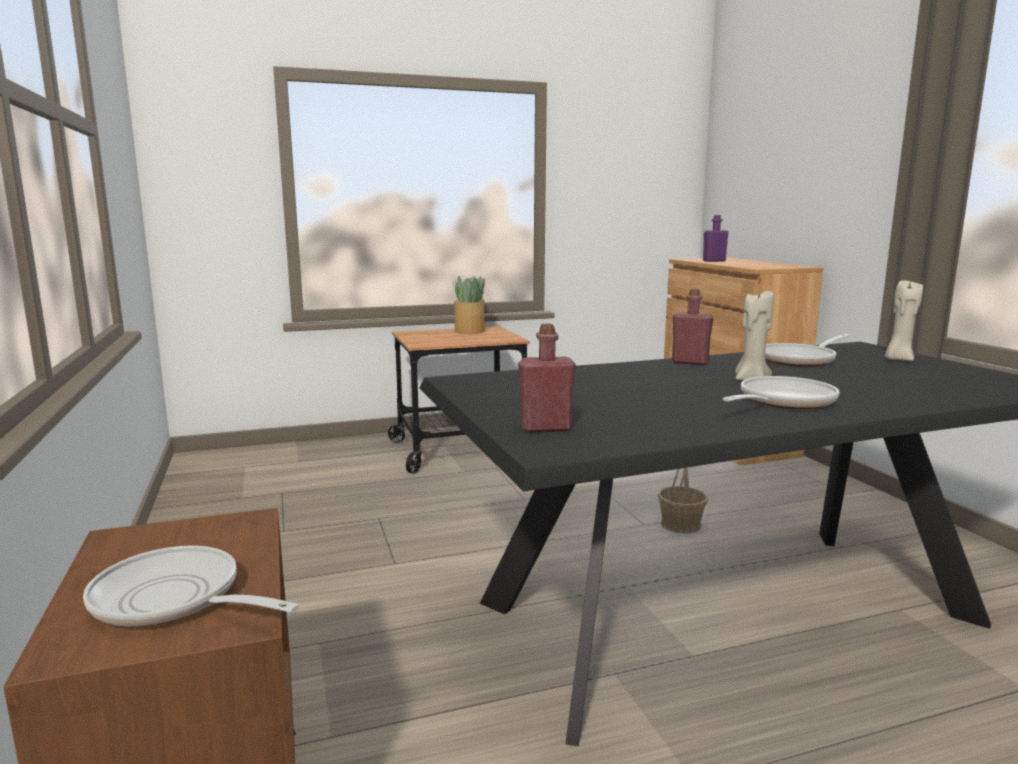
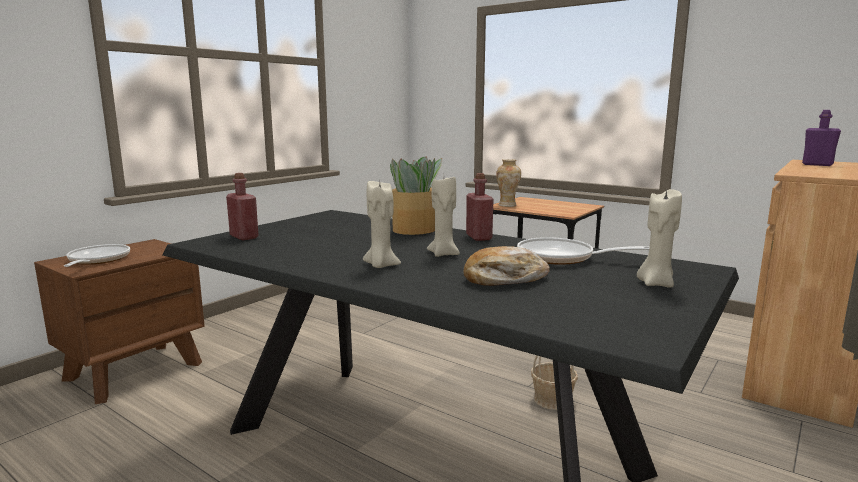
camera: 55 degrees right, 0 degrees up
(427, 342) = (507, 205): none -> vase
(470, 331) = (566, 204): potted plant -> potted plant (415, 230)
(782, 402) = (381, 265): frying pan -> beige candle
(864, 382) = (504, 279): none -> bread

